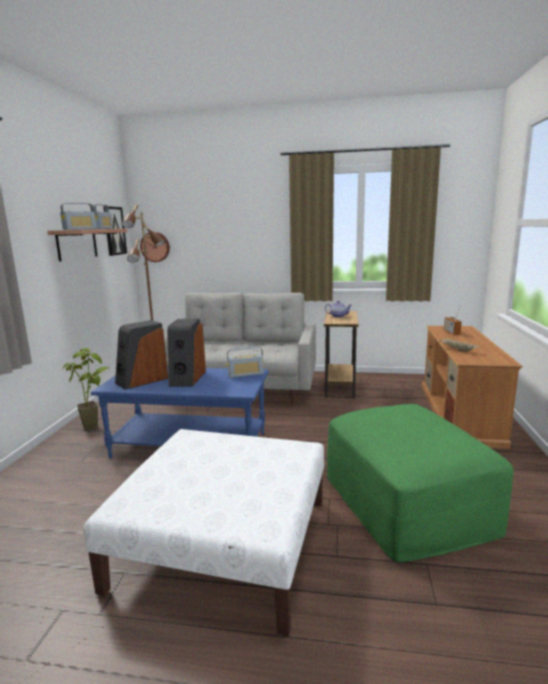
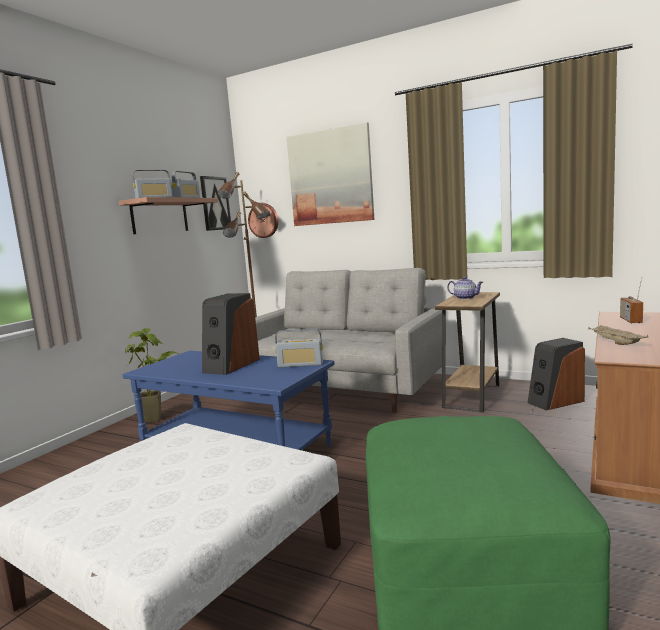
camera: 20 degrees right, 5 degrees down
(142, 380) = (183, 365): speaker -> speaker (555, 401)
(220, 214) = (330, 177): none -> picture

